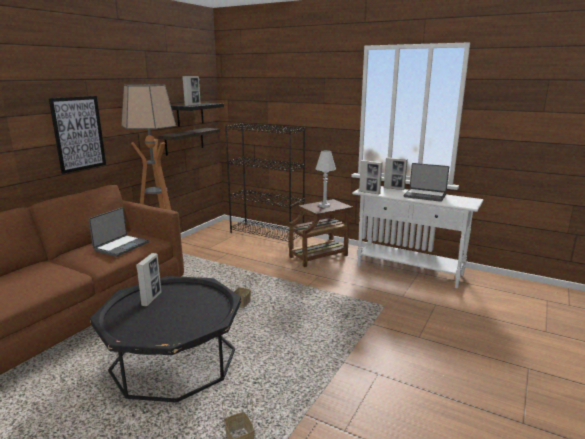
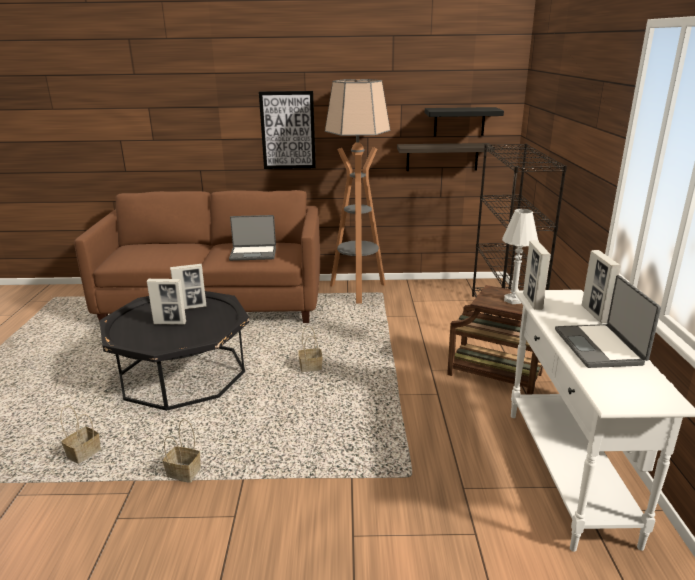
camera: 60 degrees right, 5 degrees up
(192, 105) = (446, 109): picture frame -> picture frame (170, 323)
(316, 386) = (185, 472): none -> basket

